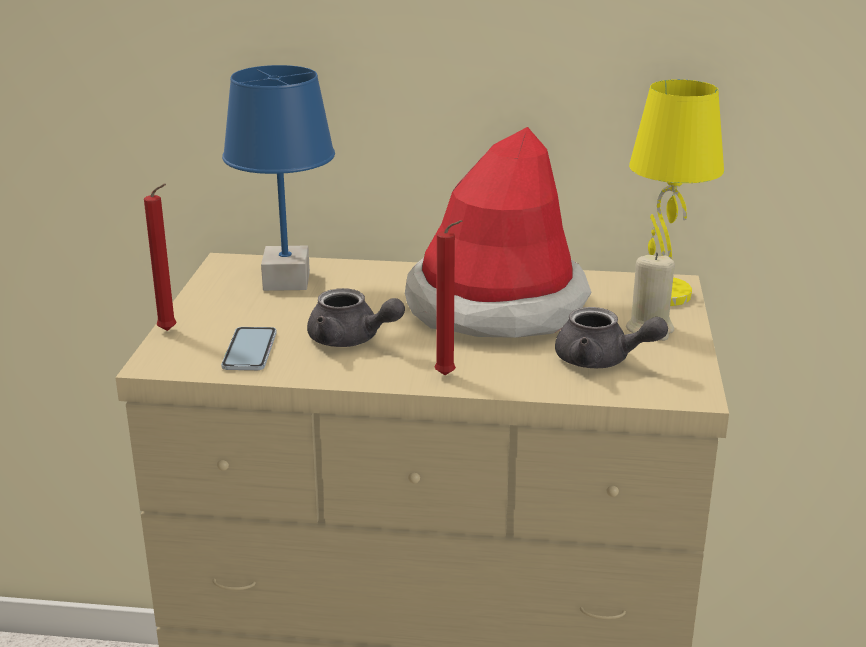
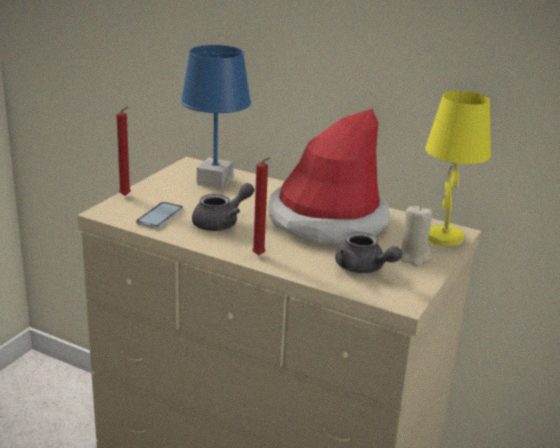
camera: 20 degrees right, 0 degrees up
(351, 340) = (222, 223): grey teapot -> grey teapot turned 90 degrees counterclockwise

